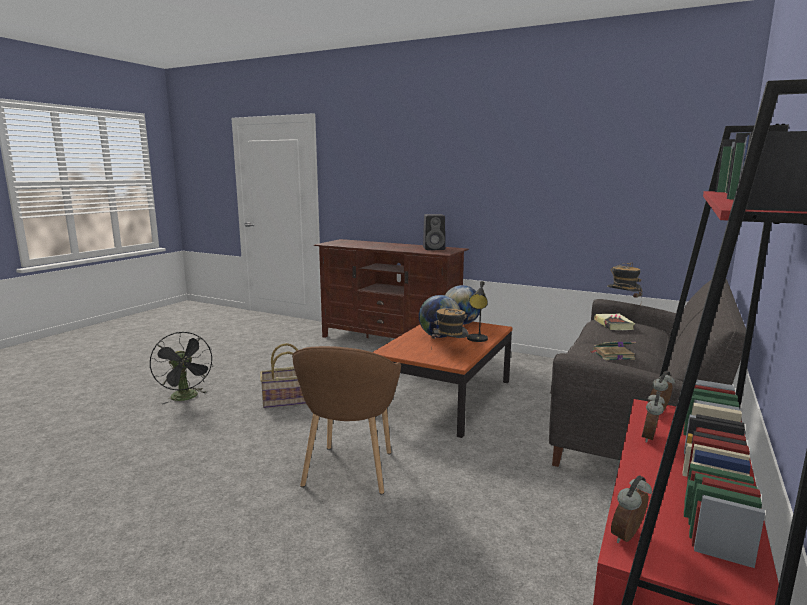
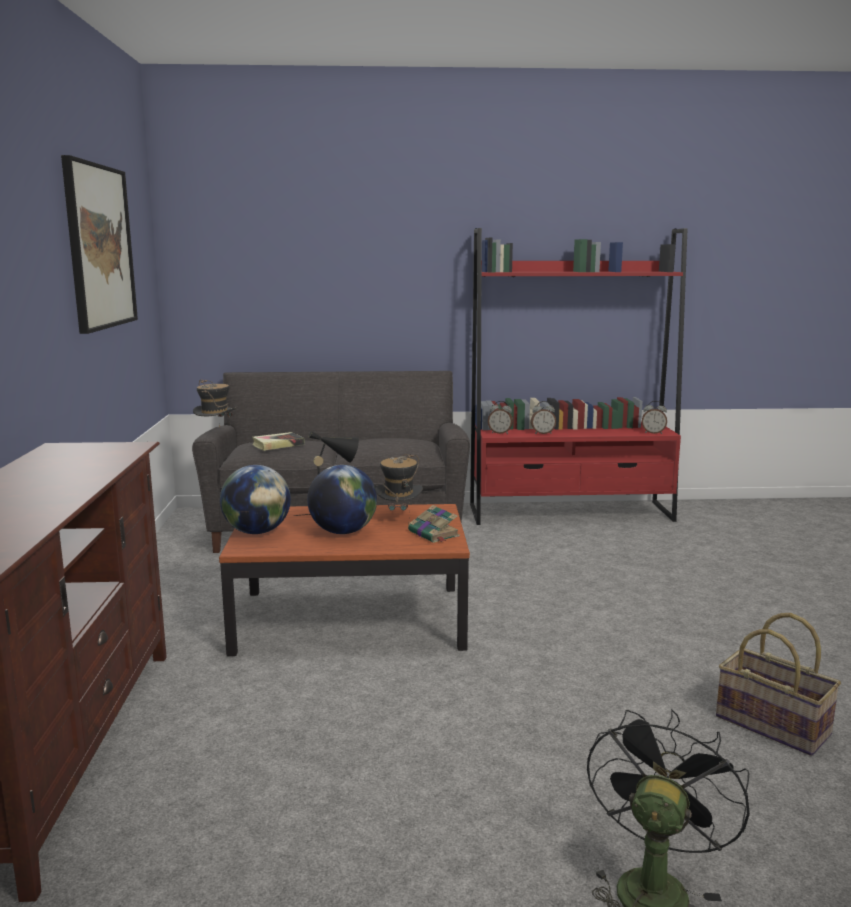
camera: 120 degrees left, 0 degrees up
(287, 401) = (505, 740): basket -> basket (773, 725)
(349, 471) = (599, 622): brown armchair -> none
(434, 248) = (67, 457): black speaker -> none
(593, 162) = (99, 247): none -> picture
(612, 355) = (396, 440): book -> book (434, 534)

